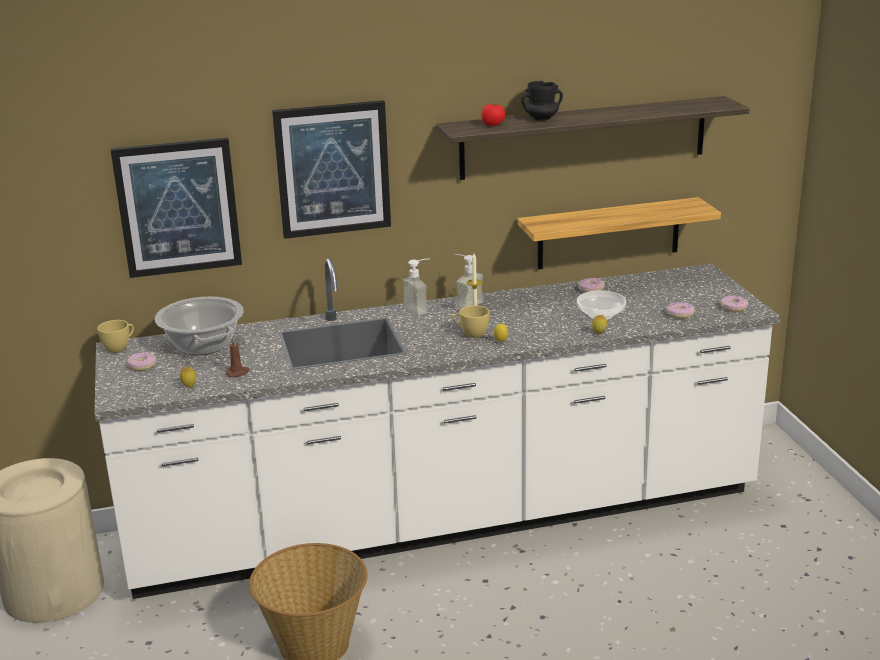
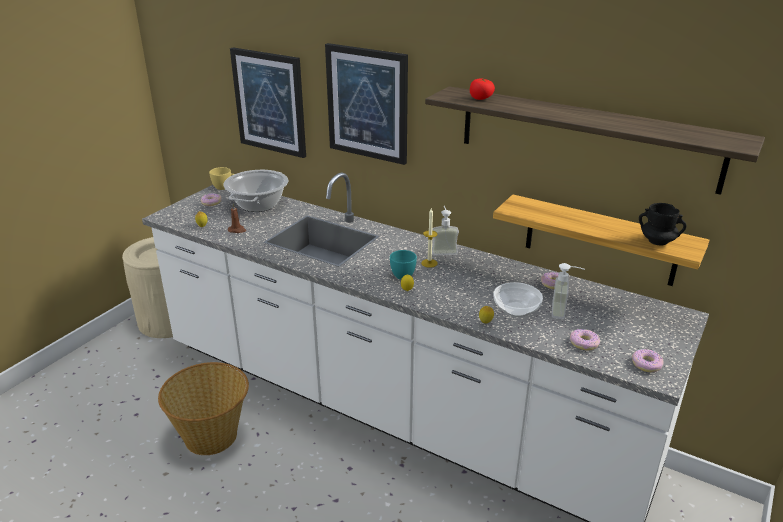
camera: 45 degrees right, 5 degrees up
(420, 308) = (410, 239): soap dispenser -> soap dispenser (564, 311)
(471, 334) = (401, 274): yellow cup -> turquoise cup
(542, 118) = (530, 105): black mug -> black mug (658, 241)

